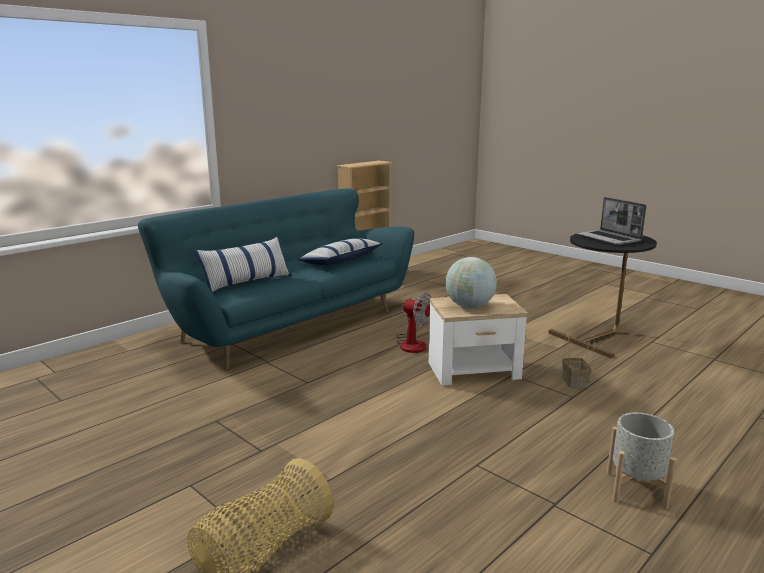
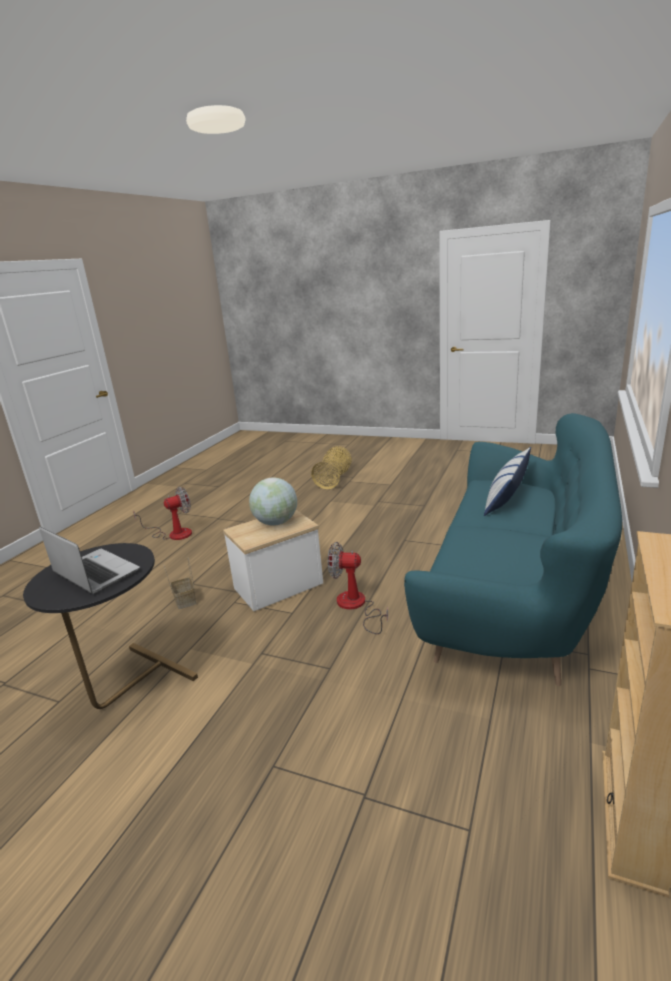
camera: 160 degrees right, 5 degrees up
(341, 261) = (478, 558): pillow -> none
(636, 489) = (173, 534): grey planter -> fan

